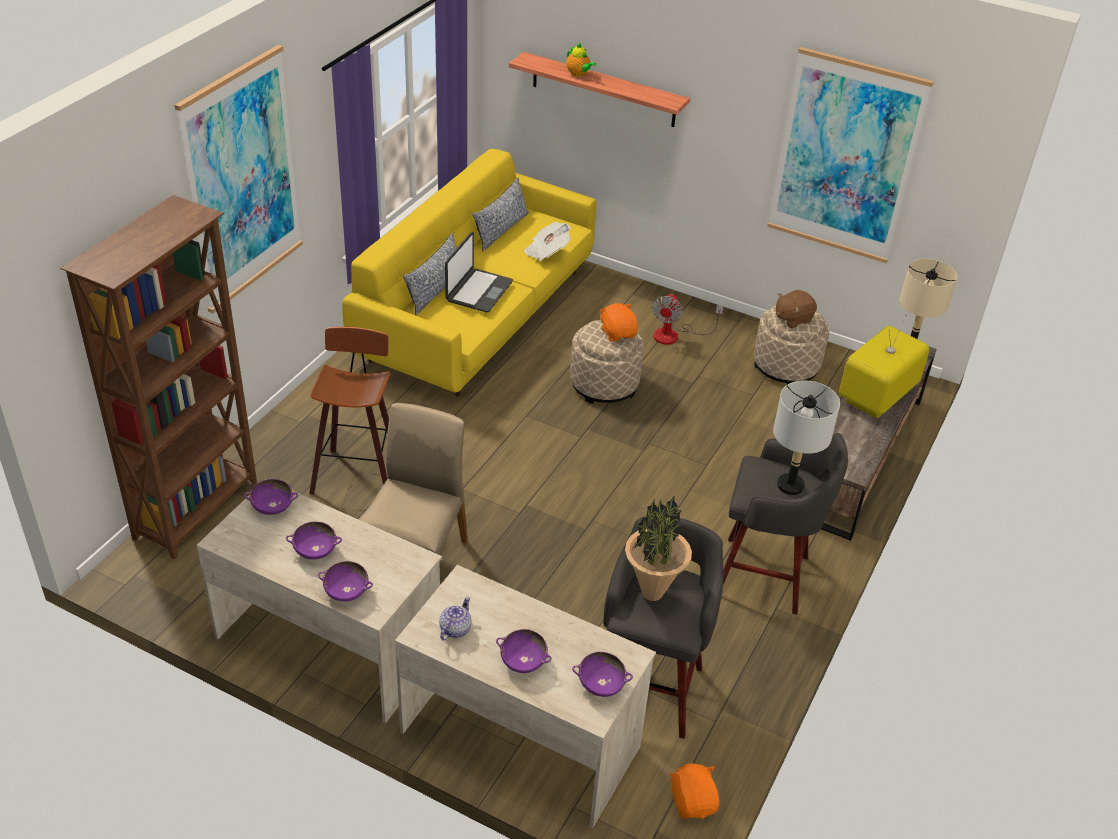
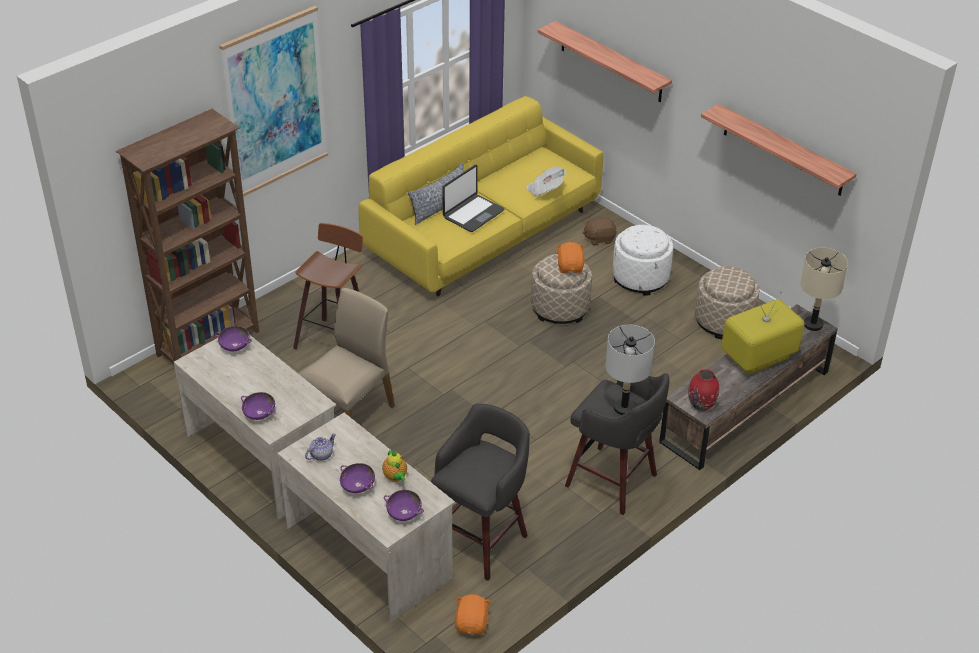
camera: 20 degrees right, 0 degrees up
(315, 551) = (250, 382): purple bowl -> none
(501, 230) = (517, 166): pillow -> none
(578, 74) = (590, 47): teapot -> teapot (395, 477)
(652, 593) = (473, 462): potted plant -> none
(674, 335) = (640, 278): fan -> white ottoman
(792, 319) = (725, 281): brown plush toy -> brown plush toy (599, 238)
(845, 157) = (783, 150): picture -> shelf
(848, 464) = (701, 405): none -> red vase

